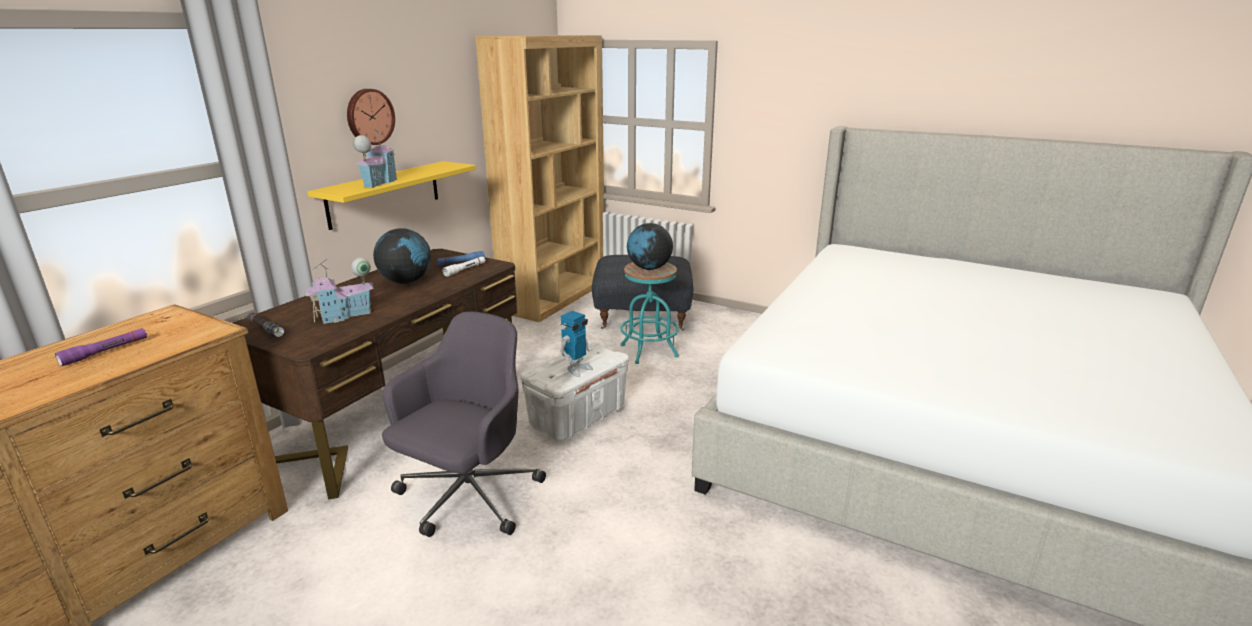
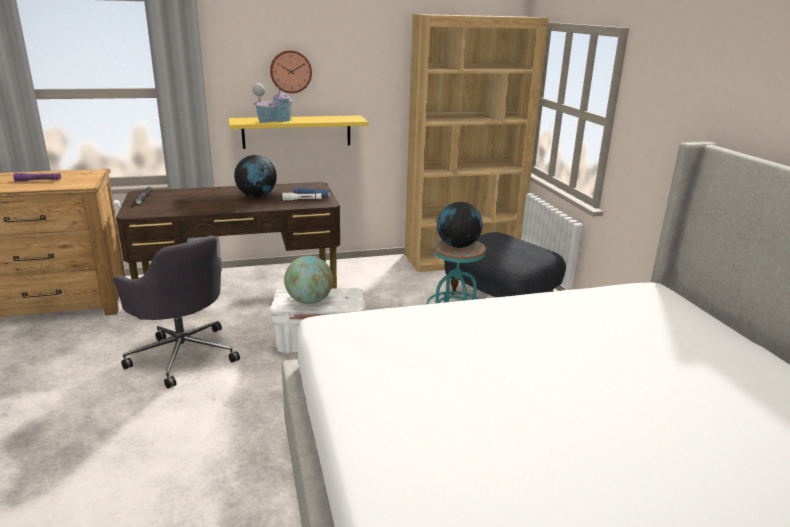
camera: 45 degrees right, 0 degrees up
(345, 315) = (186, 203): toy house -> none
(467, 498) = (183, 354): grey office chair -> grey office chair turned 60 degrees clockwise
(577, 369) = (309, 301): toy robot -> globe

